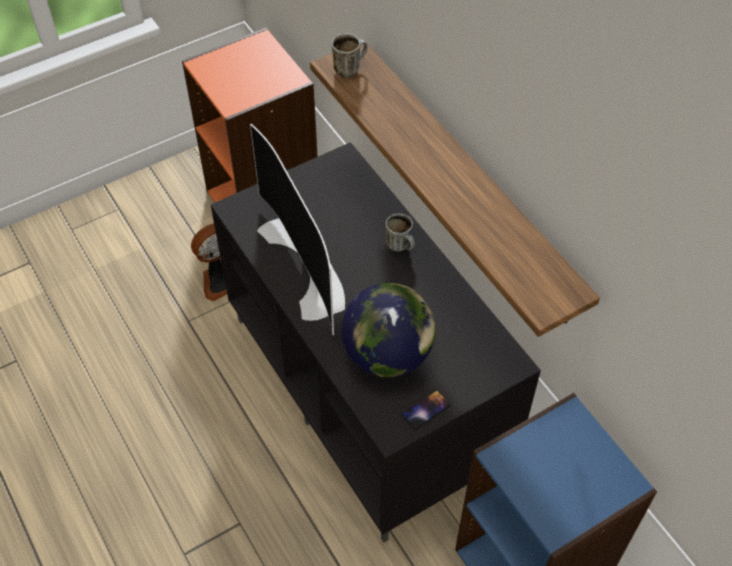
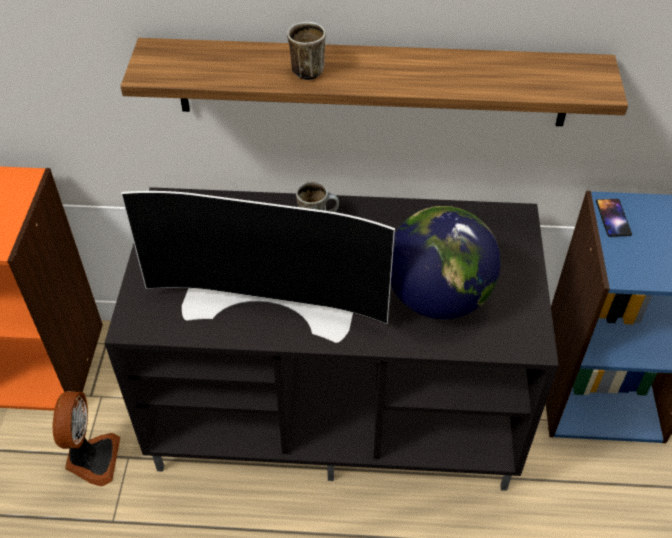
camera: 55 degrees left, 5 degrees down
(349, 68) = (166, 63): mug -> mug (306, 68)
(426, 410) = (524, 304): phone -> phone (613, 218)

